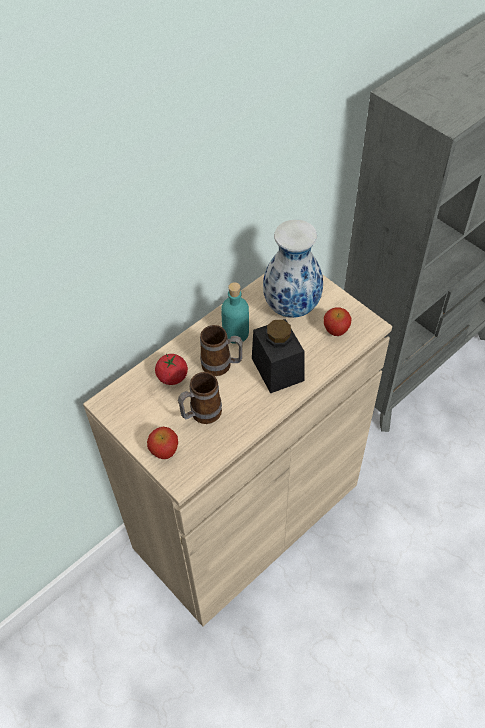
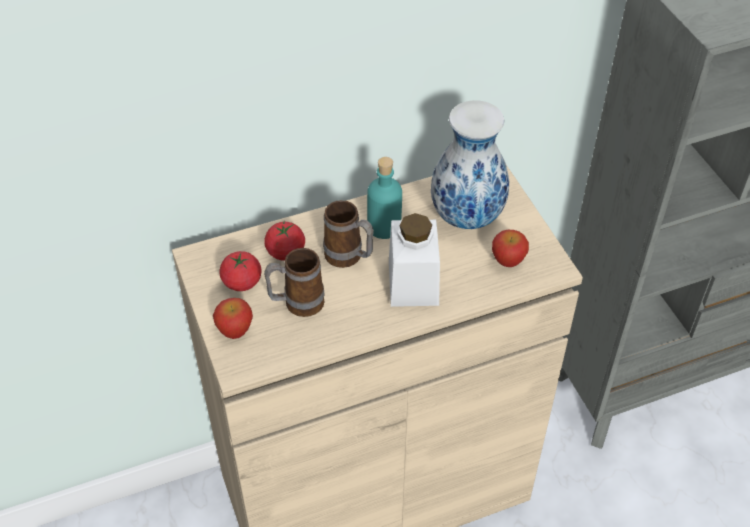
camera: 20 degrees right, 5 degrees down
(151, 411) = (242, 282): none -> tomato
(277, 369) = (413, 282): black jar -> white jar

